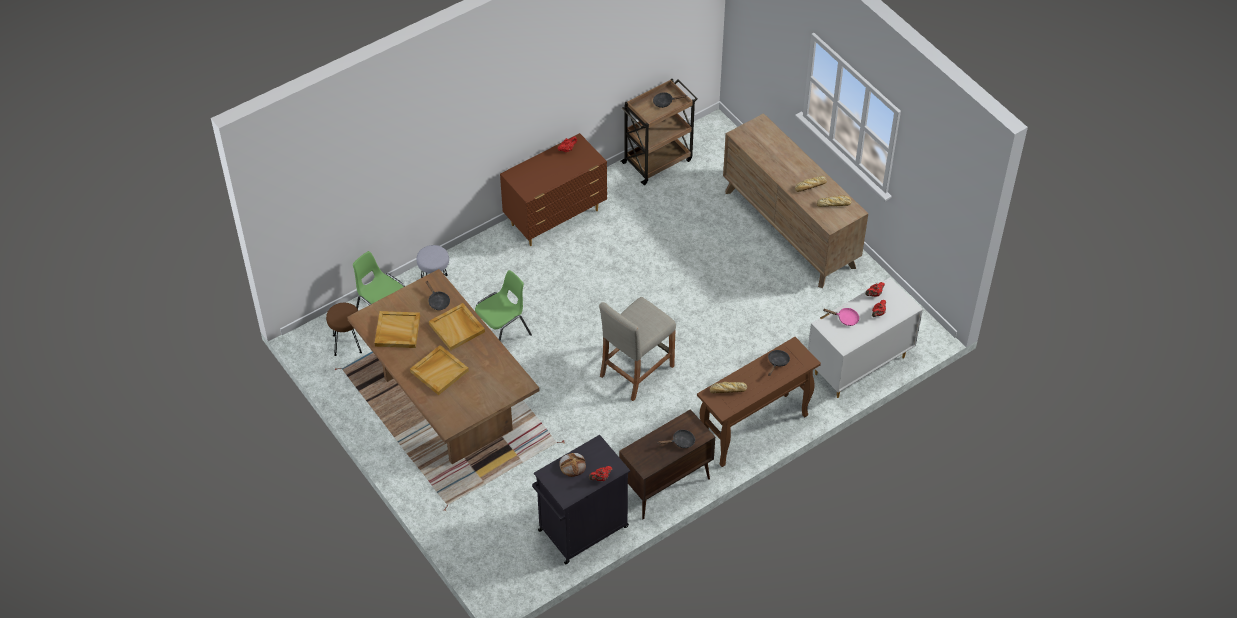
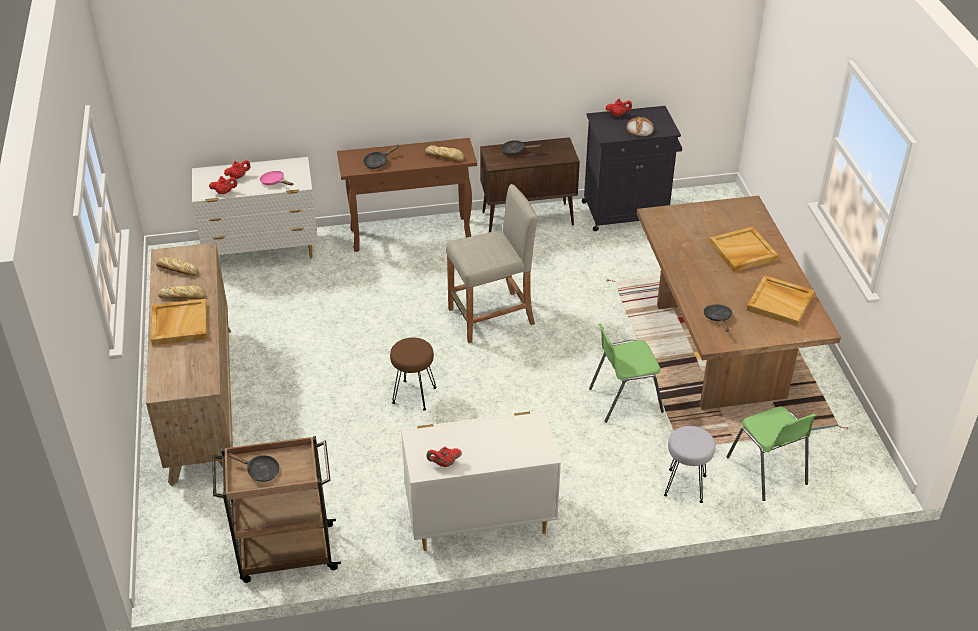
camera: 155 degrees left, 10 degrees down
(348, 343) = (824, 453): brown stool -> brown stool (413, 395)
(457, 328) = (705, 285): beige tray -> beige tray (179, 324)
(556, 218) = (479, 521): brown dresser -> white dresser

